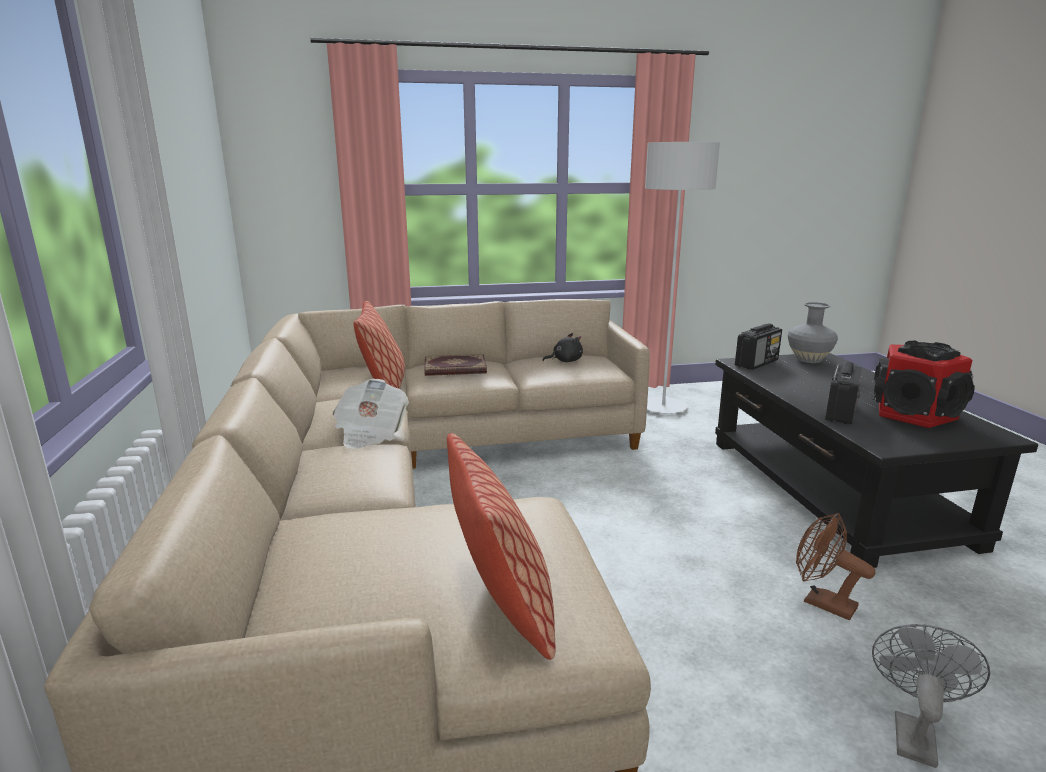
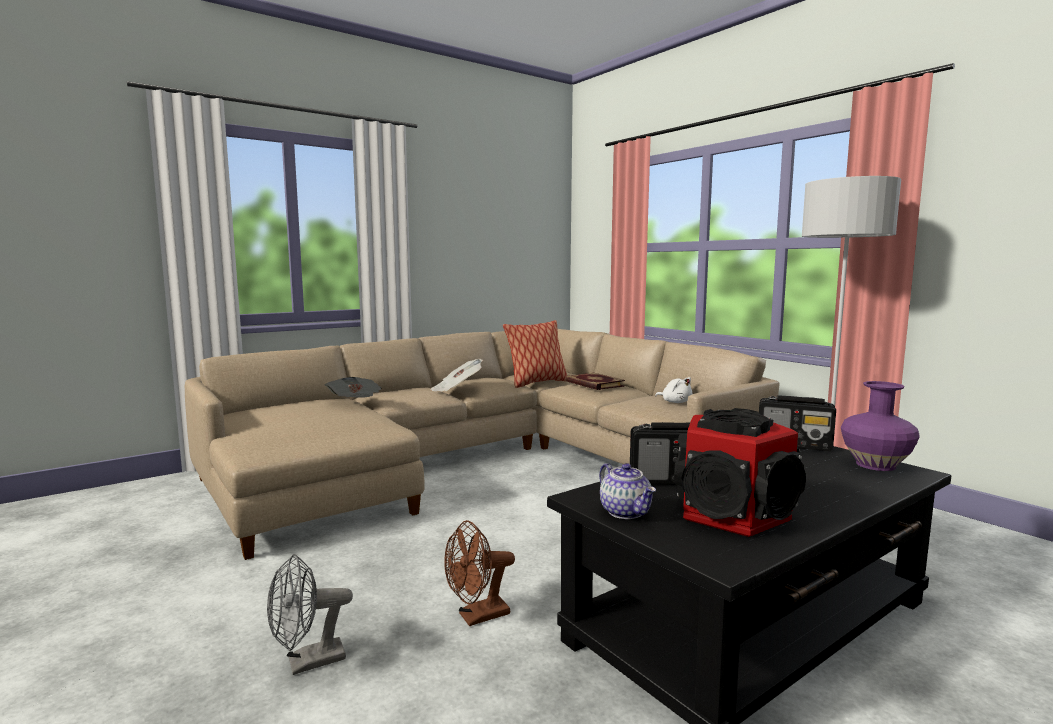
camera: 65 degrees right, 10 degrees down
(359, 513) = (355, 403): none -> newspaper
(502, 609) = (272, 435): pillow -> none
(565, 361) = (675, 402): black plush toy -> white plush toy
(808, 359) = (876, 465): grey vase -> purple vase
(821, 602) = (477, 617): brown fan -> brown fan turned 135 degrees counterclockwise
(912, 732) = (307, 663): grey fan -> grey fan turned 150 degrees clockwise
(917, 440) = (626, 512): none -> teapot

